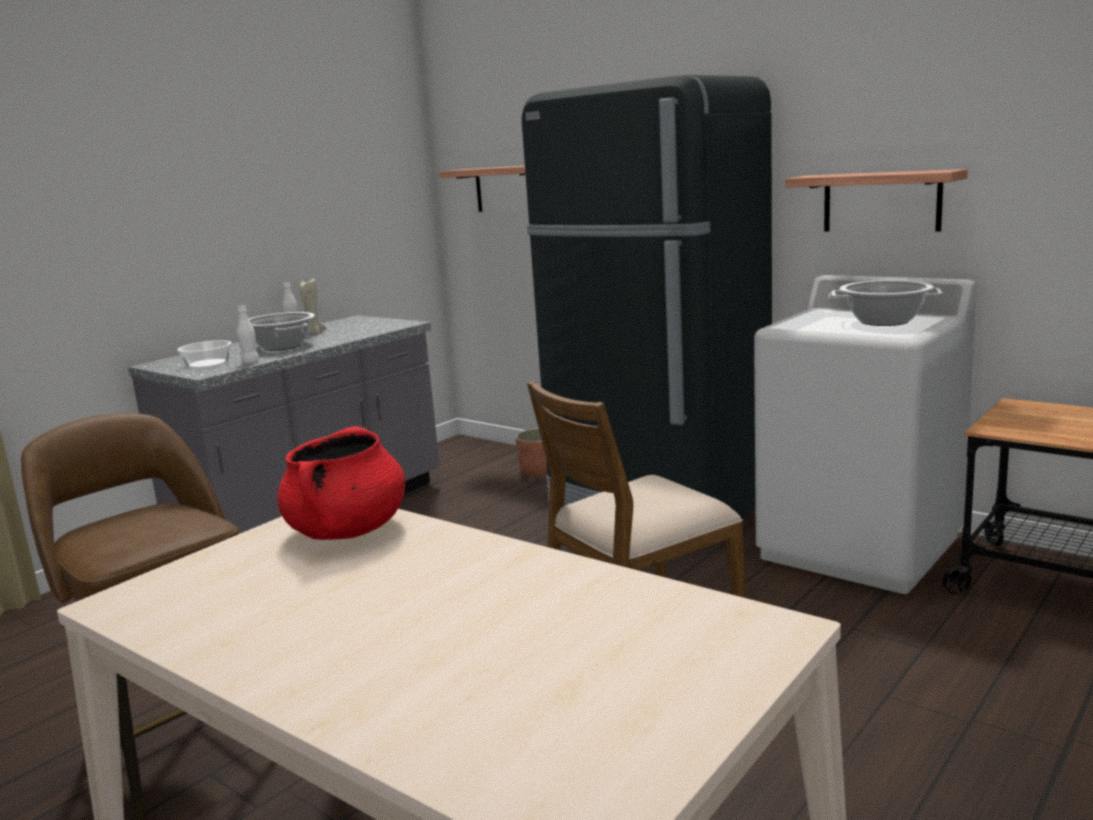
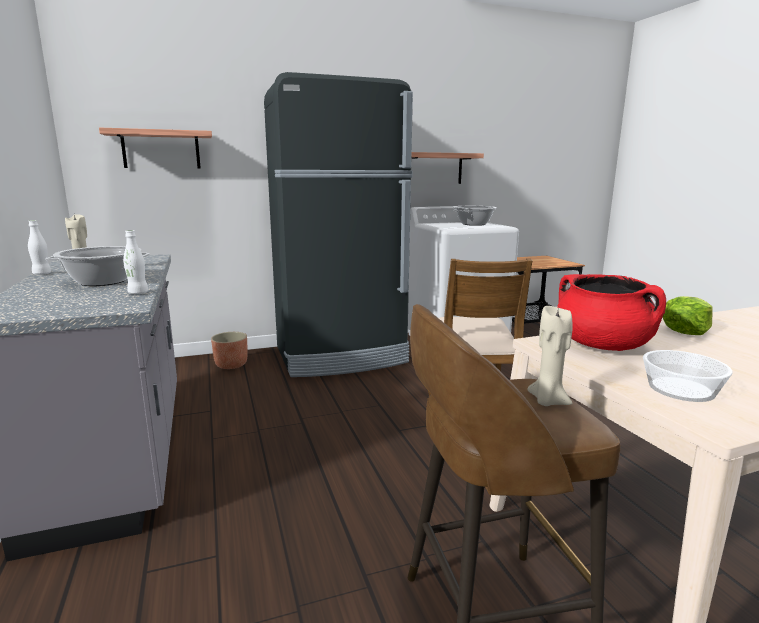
camera: 60 degrees left, 0 degrees up
(147, 537) = (547, 401): none -> beige candle
(208, 364) = (83, 302): bowl -> bowl (680, 389)
(482, 565) = (686, 330): none -> lettuce

